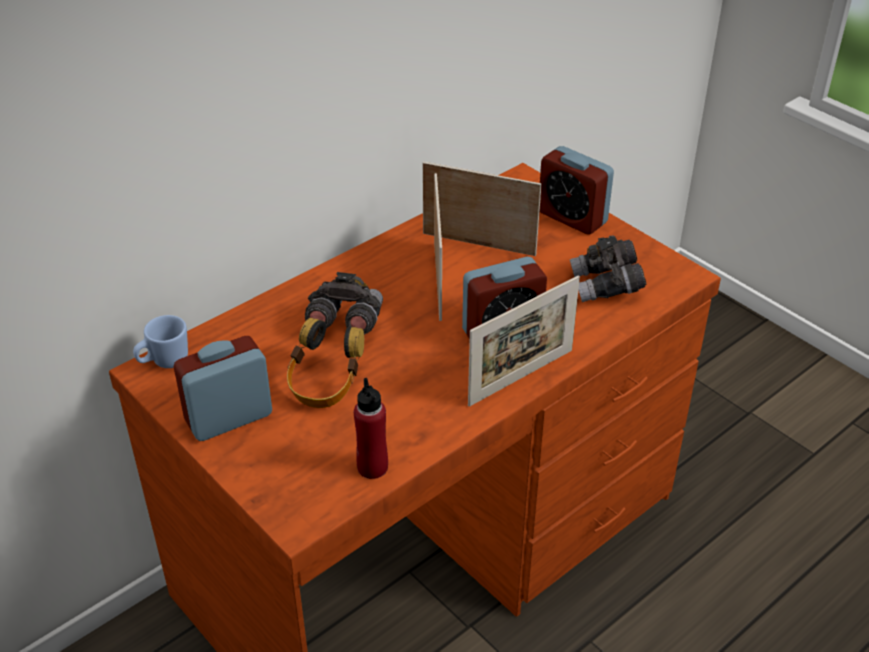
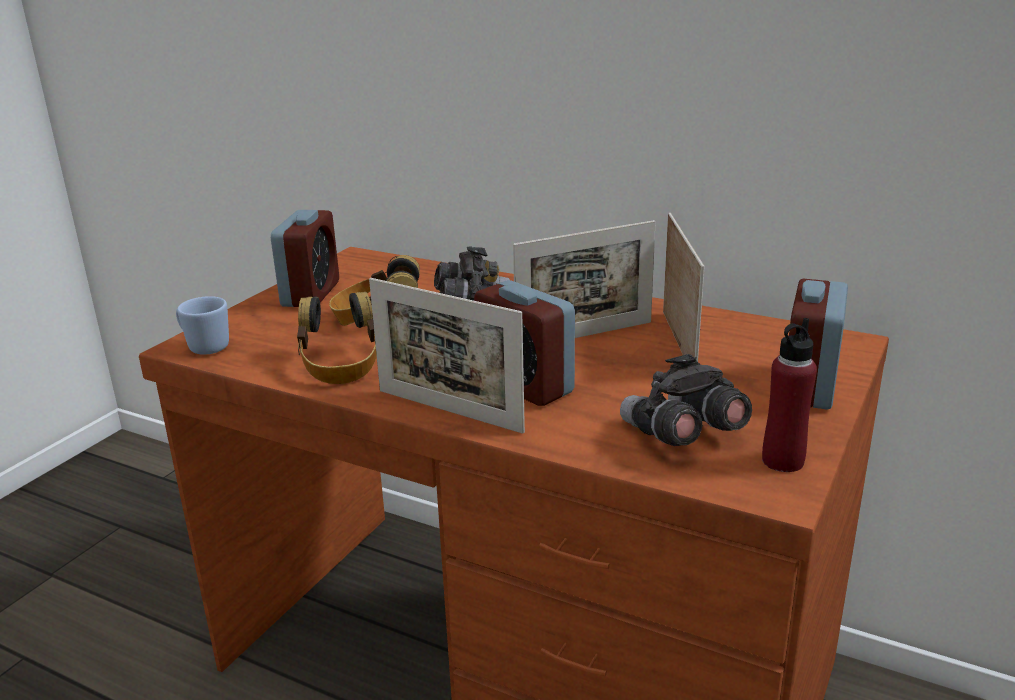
camera: 70 degrees right, 15 degrees down
(164, 362) = (370, 259): blue mug -> blue mug (204, 346)
(229, 417) = (311, 294): alarm clock -> alarm clock turned 60 degrees clockwise
(372, 467) = (265, 363): red bottle -> red bottle (782, 461)
(409, 421) = (341, 366): none -> headphones

